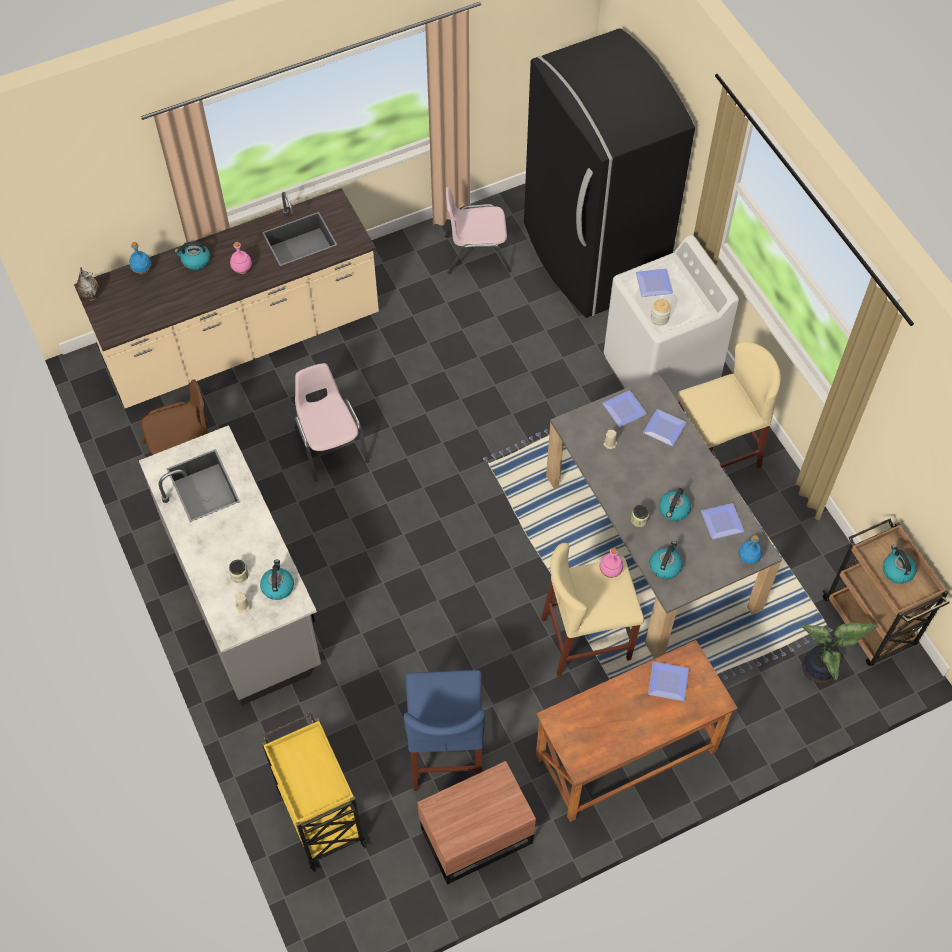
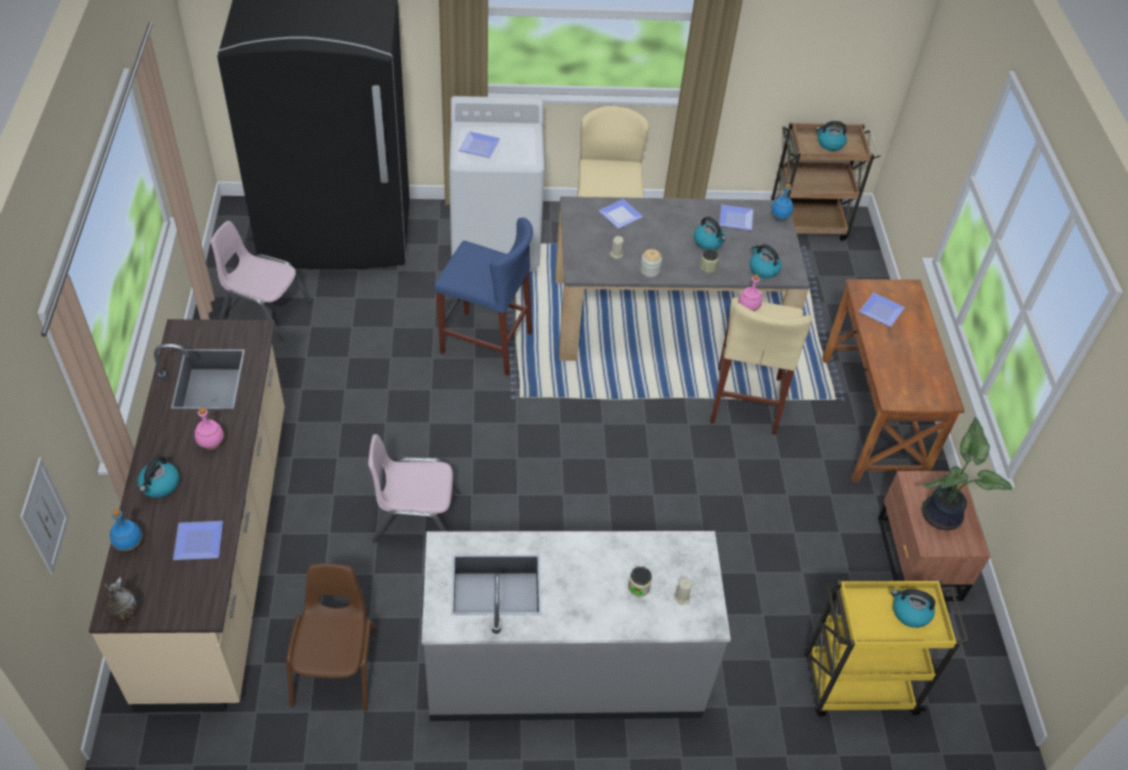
camera: 70 degrees left, 10 degrees down
(99, 209) = (44, 516): none -> picture
(277, 586) = (670, 555): kettle -> kettle (910, 612)
(446, 751) = (822, 549): blue stool -> blue stool (486, 342)
(477, 253) = (264, 311): pink chair -> pink chair turned 90 degrees clockwise
(624, 408) = (583, 231): plate -> plate (197, 540)
(659, 318) = (520, 157): jar -> jar (649, 270)
(820, 670) = (837, 267): potted plant -> potted plant (943, 514)

